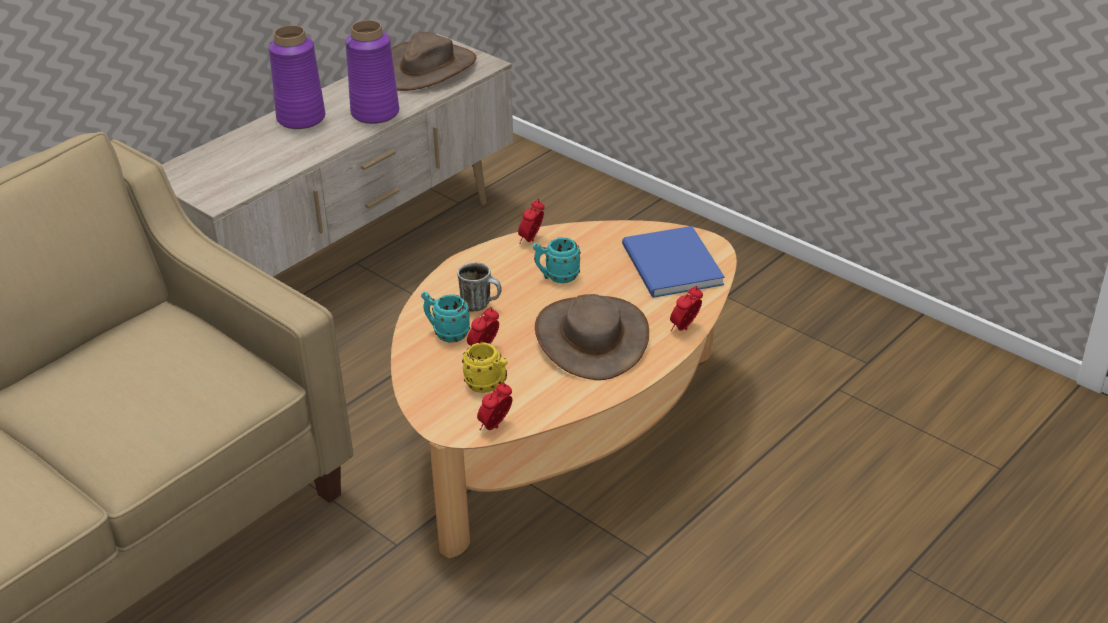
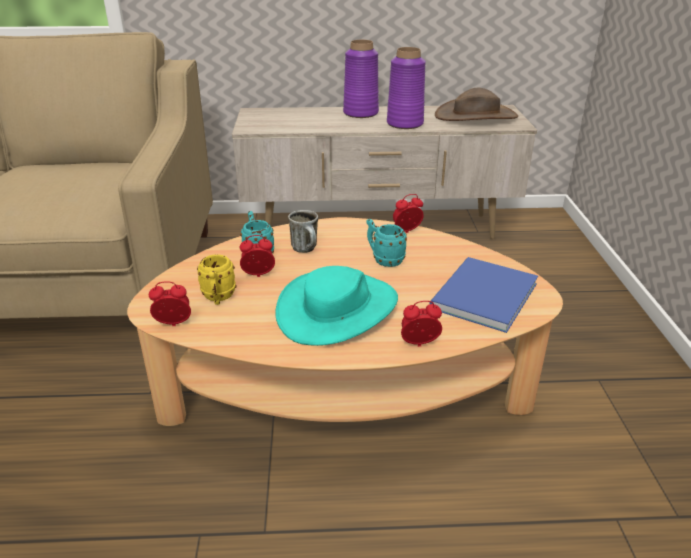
camera: 45 degrees right, 5 degrees down
(592, 338) = (338, 309): brown hat -> turquoise hat

